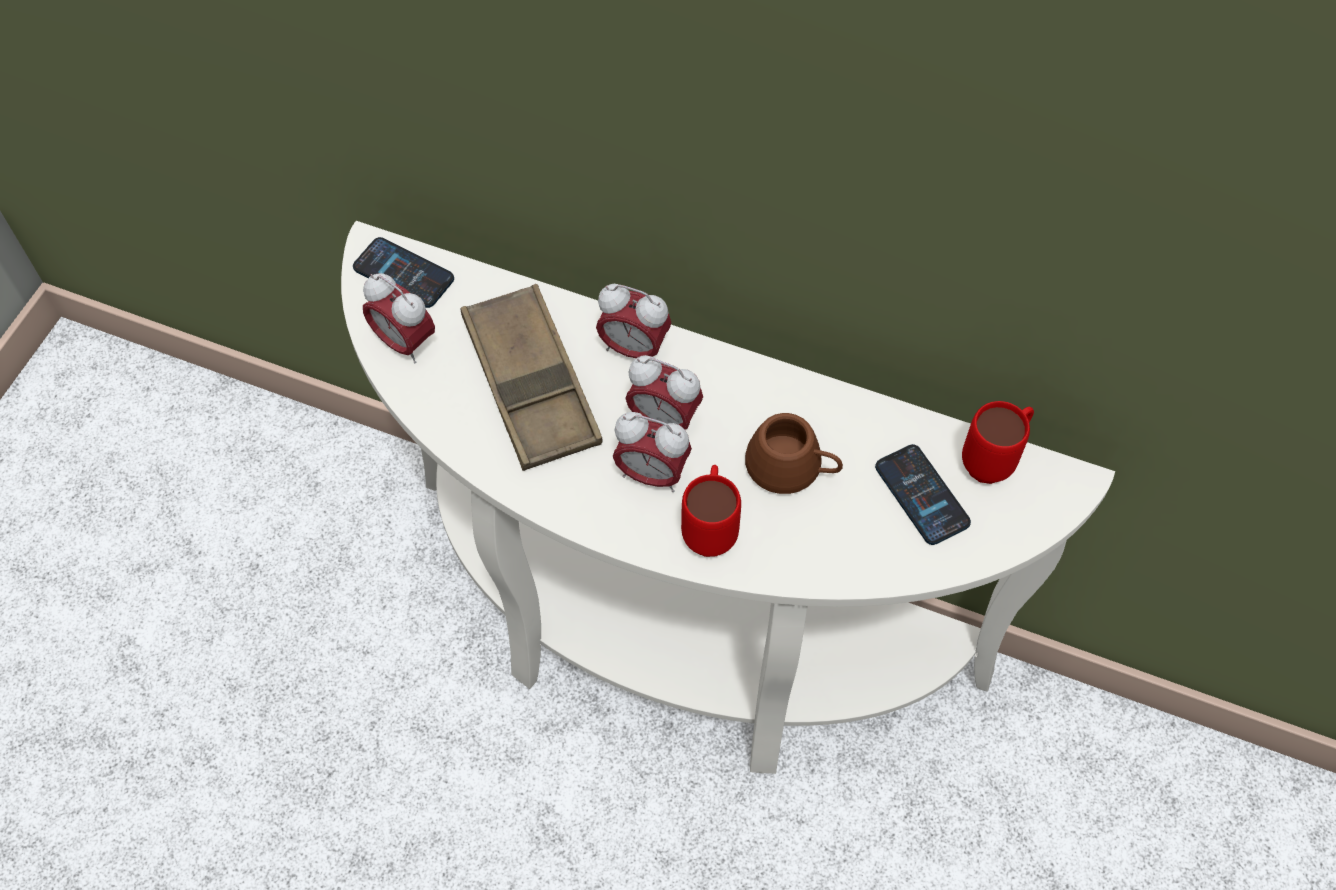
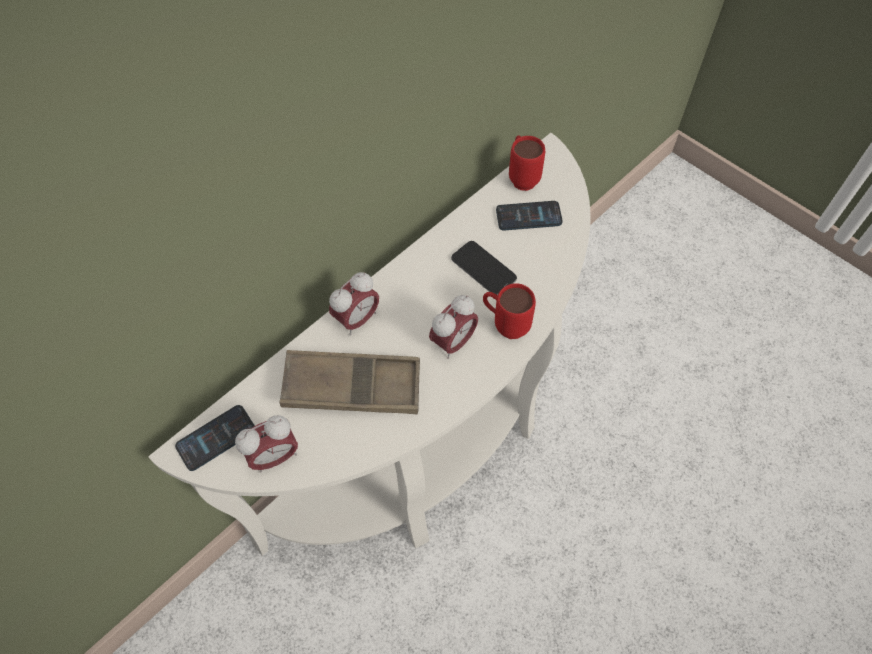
camera: 65 degrees left, 0 degrees up
(663, 420) = (418, 322): alarm clock -> none
(792, 468) = (483, 269): brown mug -> phone

